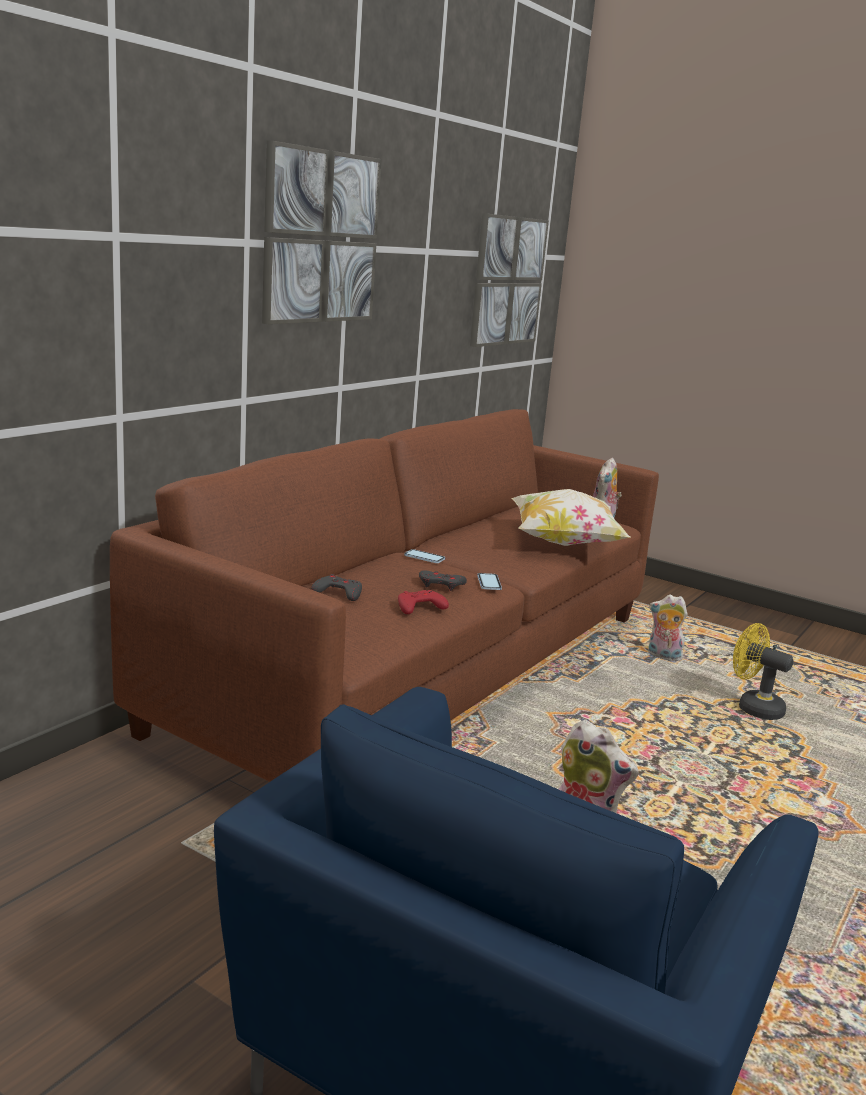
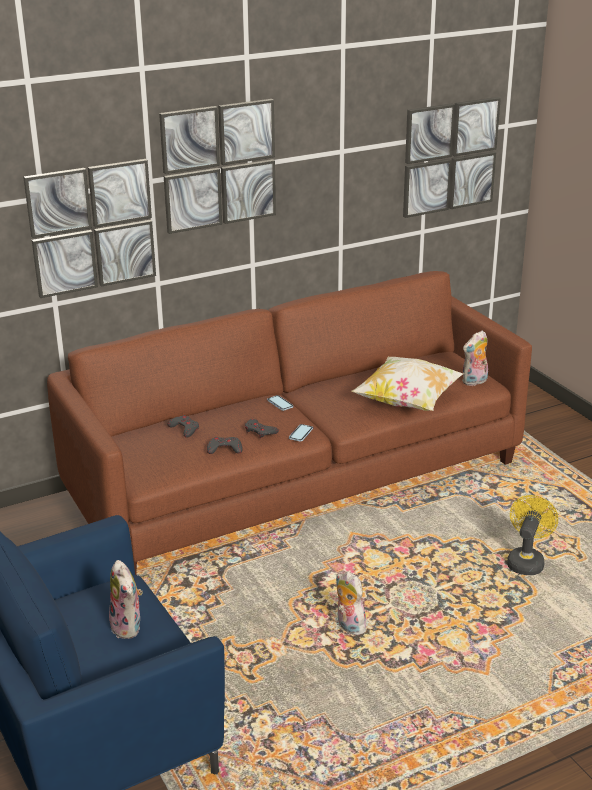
camera: 30 degrees right, 10 degrees up
(177, 298) = (92, 227): none -> picture
(420, 607) = (224, 449): red game controller -> grey game controller
(662, 657) = (502, 502): plush toy -> plush toy (348, 626)
(753, 707) = (526, 561): yellow fan -> yellow fan turned 45 degrees clockwise

